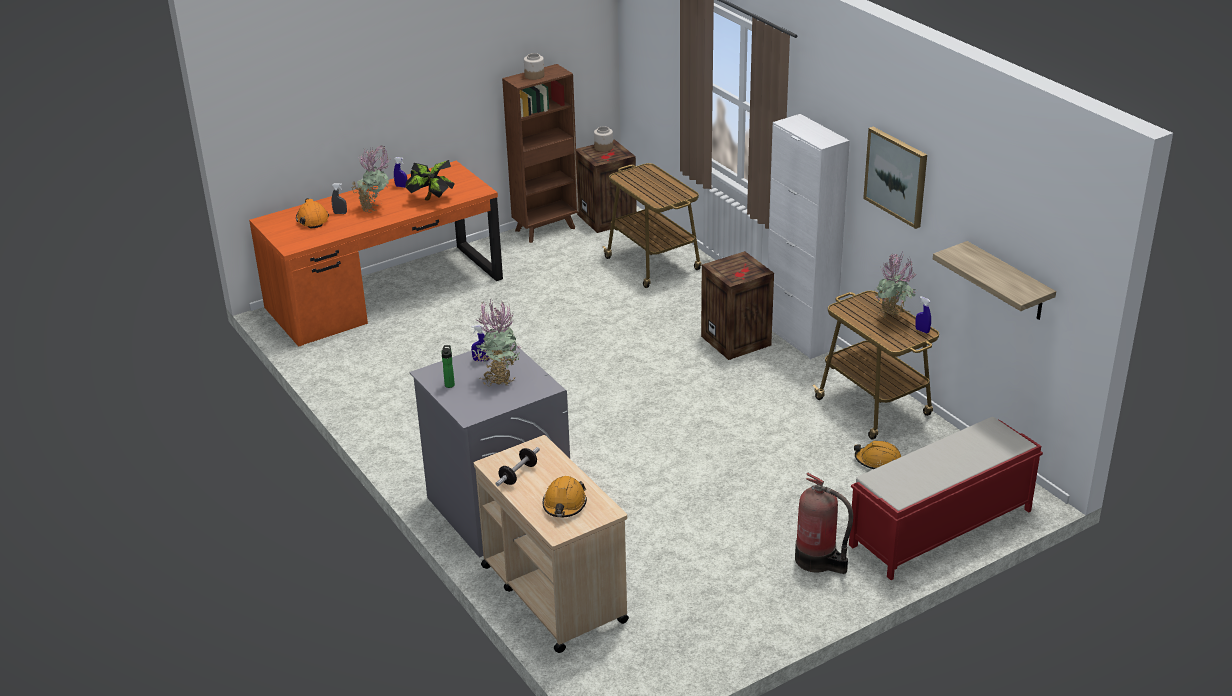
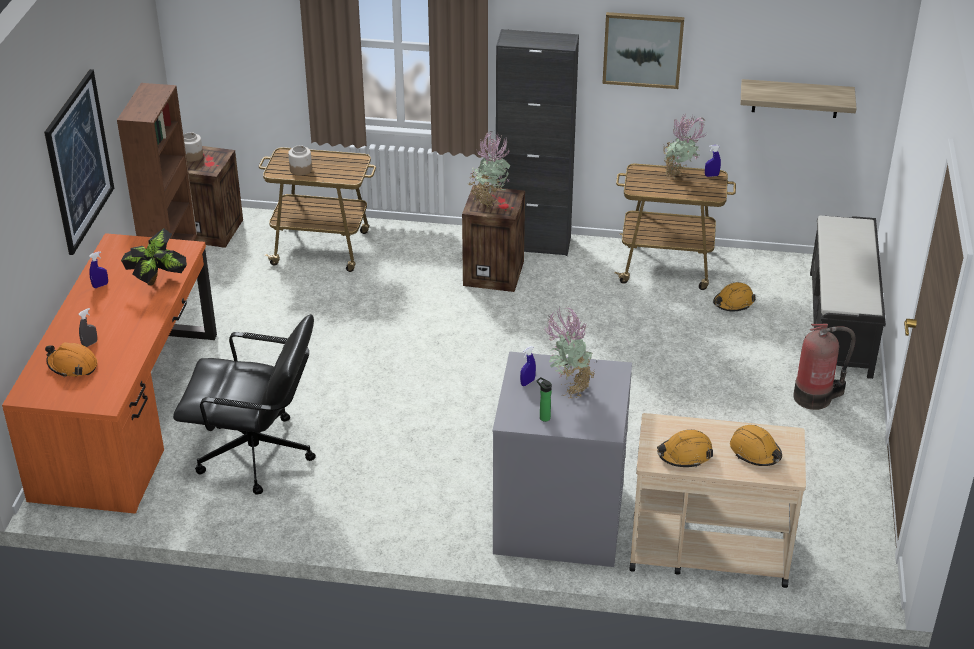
camera: 50 degrees left, 5 degrees up
(375, 208) = (116, 319): potted plant -> potted plant (489, 200)
(406, 357) = (256, 455): none -> black office chair
(433, 90) = (79, 161): none -> picture
(518, 474) = (685, 455): dumbbell -> orange hard hat
(534, 75) = (145, 103): jar -> jar (301, 169)
(800, 338) = (533, 243): white cabinet -> black cabinet
(939, 528) = (840, 324): red bench -> black bench

